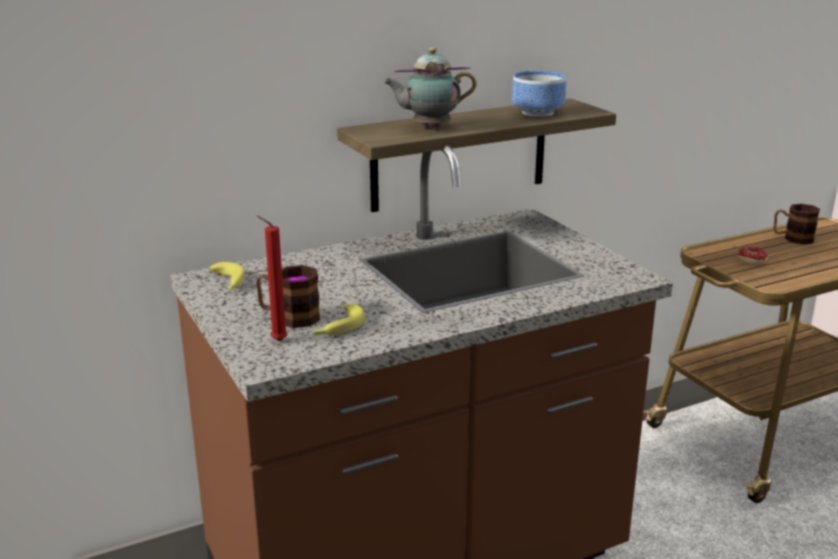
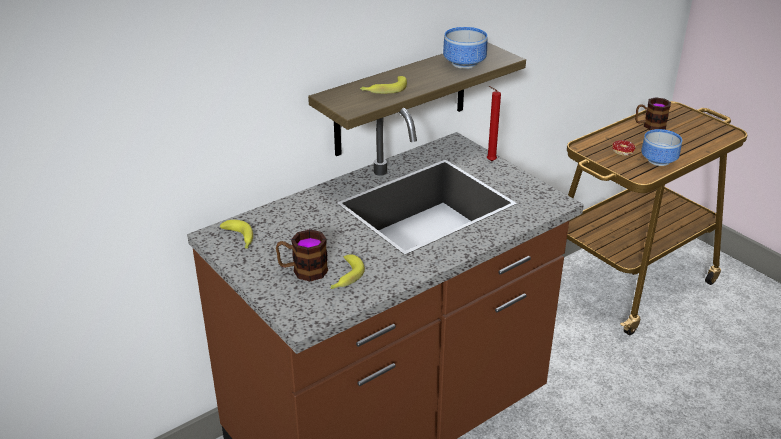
camera: 10 degrees left, 10 degrees up
(276, 341) = (302, 296): red candle -> red candle (489, 161)
(428, 127) = (384, 90): teapot -> banana
(799, 270) = (659, 160): none -> bowl

